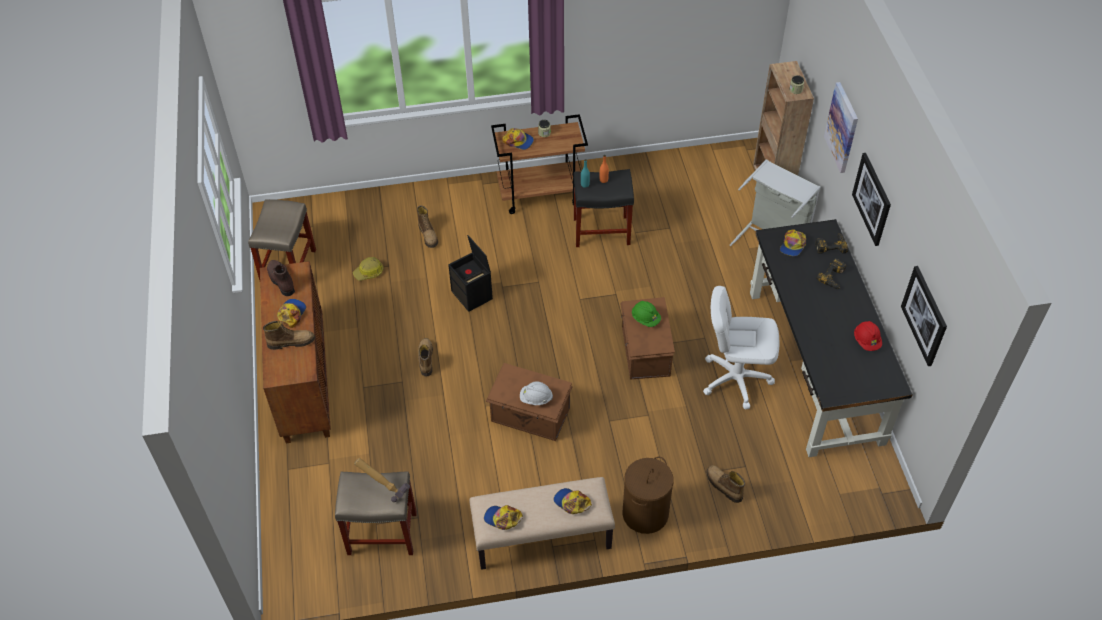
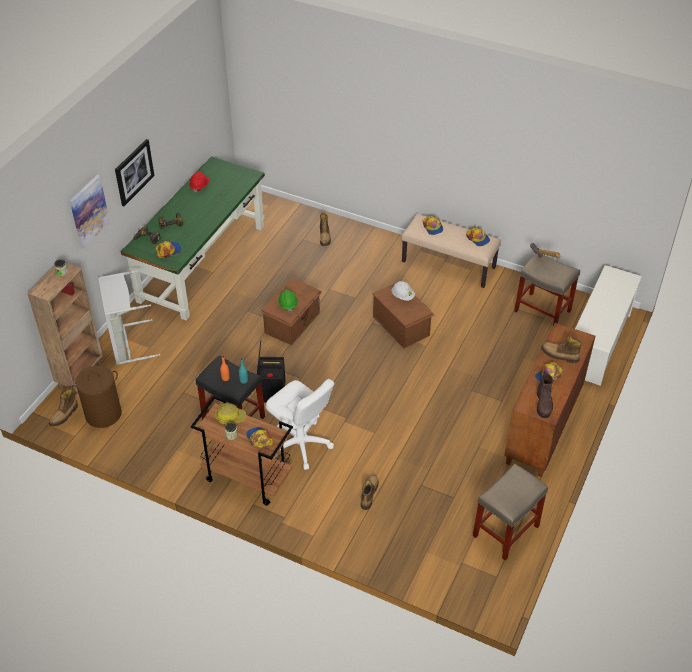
camera: 145 degrees left, 5 degrees down
(292, 523) = (597, 343): none -> white shoe rack
(369, 272) = (440, 488): hard hat -> hard hat (230, 417)
(425, 359) = (444, 396): boot -> boot (64, 415)
(472, 295) = (374, 423): black storage box -> black storage box (271, 391)
(645, 514) = (381, 247): brown laundry basket -> brown laundry basket (103, 414)
(735, 379) = (256, 280): white office chair -> white office chair (300, 444)
(815, 366) = (202, 262): black desk -> green desk
(925, 315) = (193, 116): picture -> none

